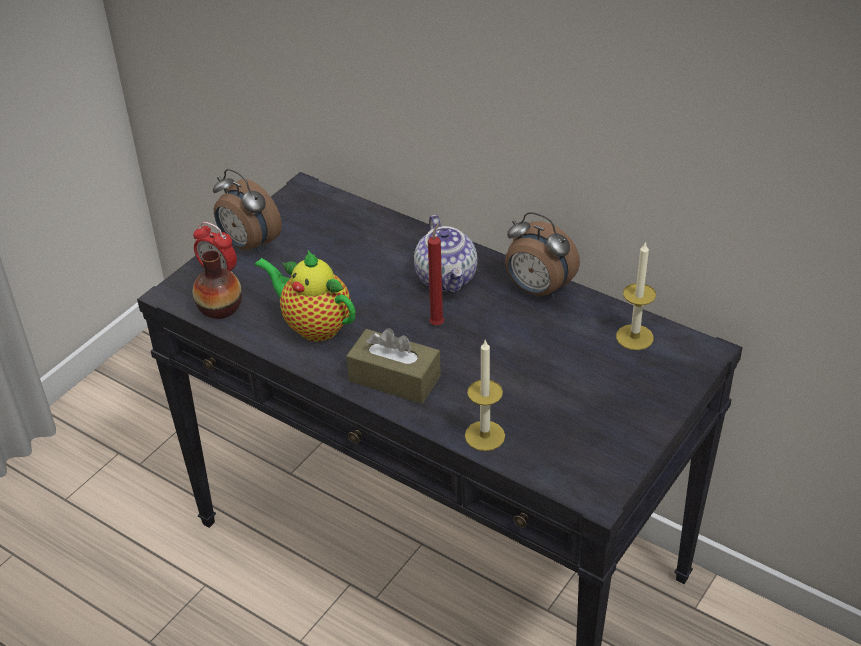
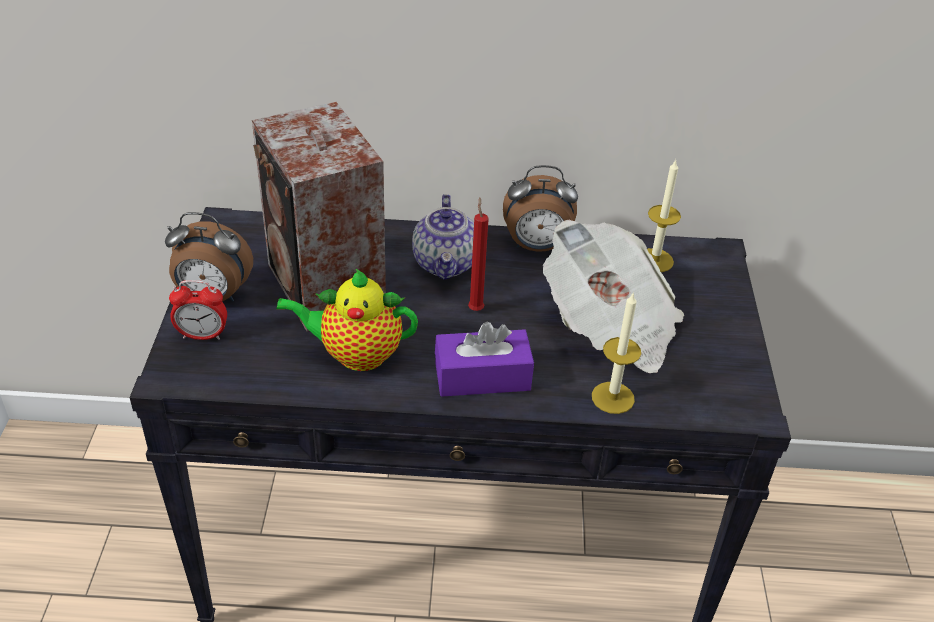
camera: 35 degrees left, 0 degrees up
(220, 308) = (237, 372): vase -> none
(334, 267) = (326, 289): none -> speaker
(394, 378) = (482, 376): brown tissue box -> purple tissue box
(447, 278) = (446, 263): teapot -> teapot turned 45 degrees clockwise
(539, 377) = (610, 324): none -> newspaper

